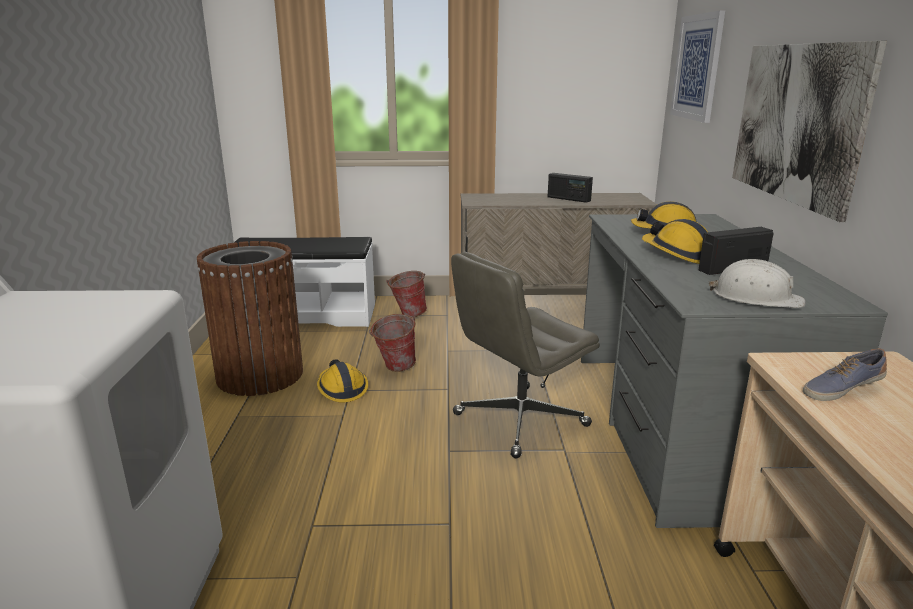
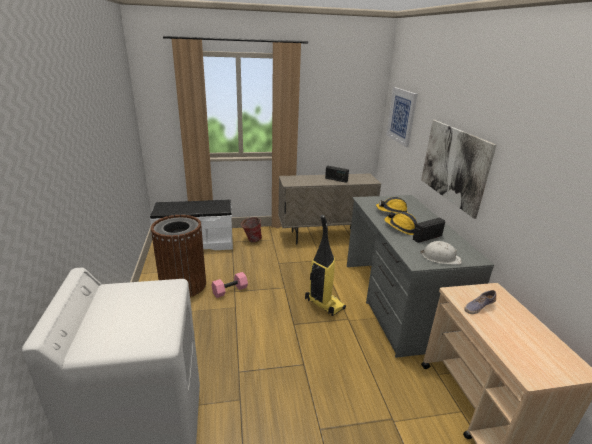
camera: 10 degrees left, 5 degrees up
(342, 389) = (230, 291): hard hat -> pink dumbbell
(394, 368) = (253, 276): bucket -> none
(519, 421) = (323, 304): grey office chair -> vacuum cleaner

